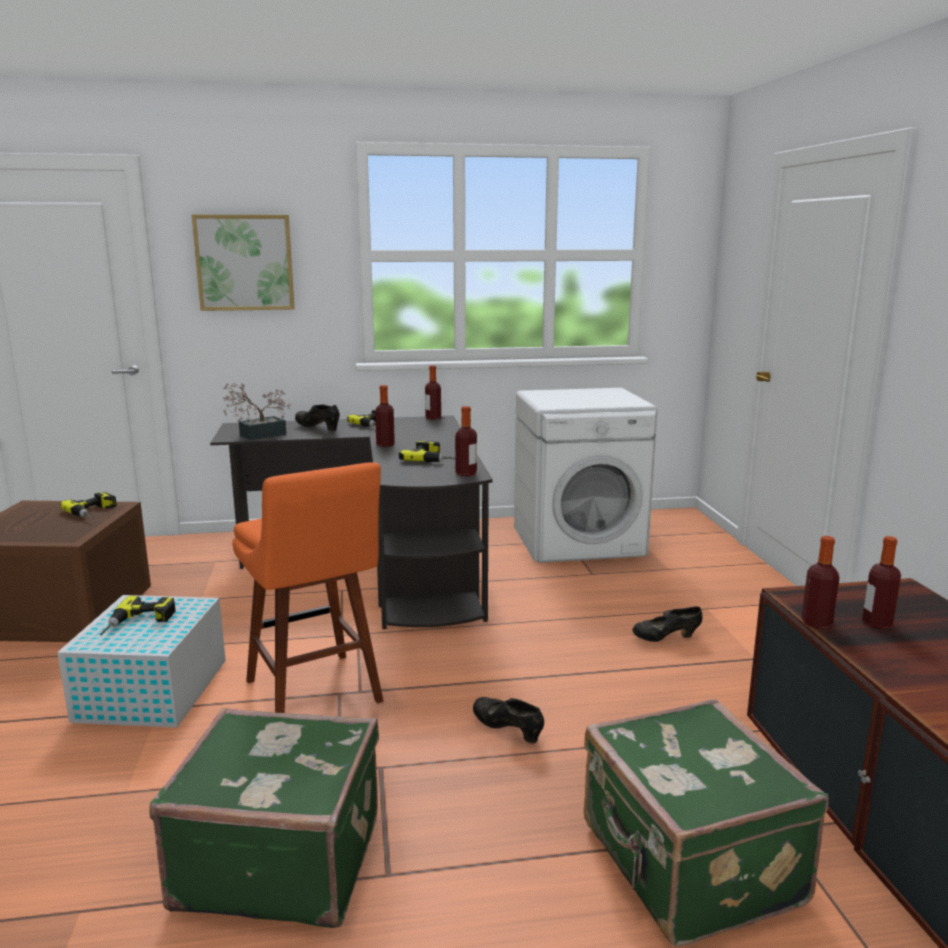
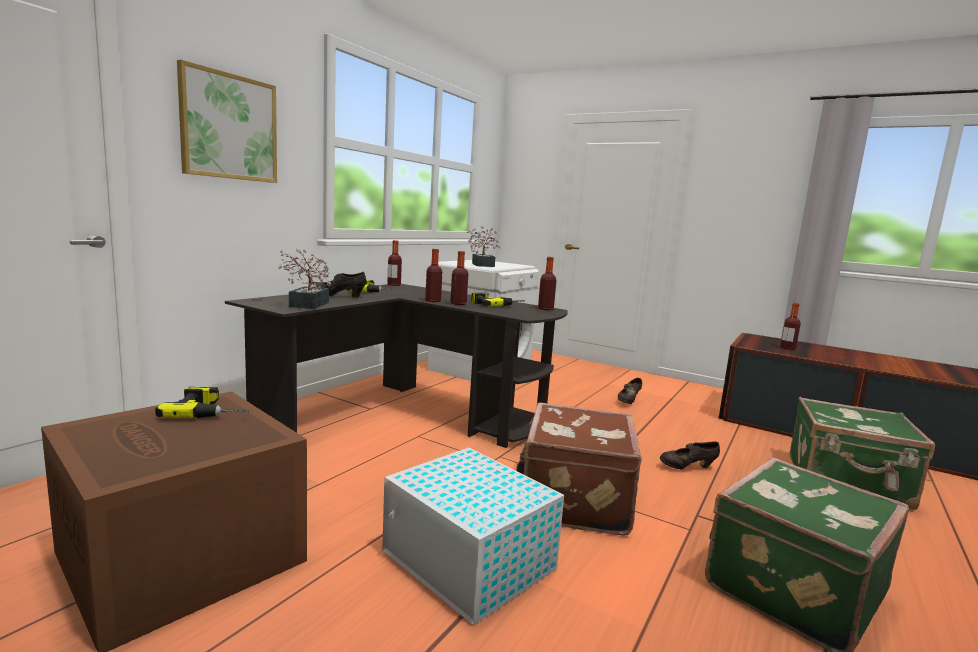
camera: 50 degrees left, 5 degrees down
(138, 623) = (472, 487): power drill -> none
(315, 695) = (573, 500): orange stool -> brown suitcase
(566, 399) = (482, 264): none -> potted plant
(816, 623) = (780, 352): bottle -> bottle (458, 303)

